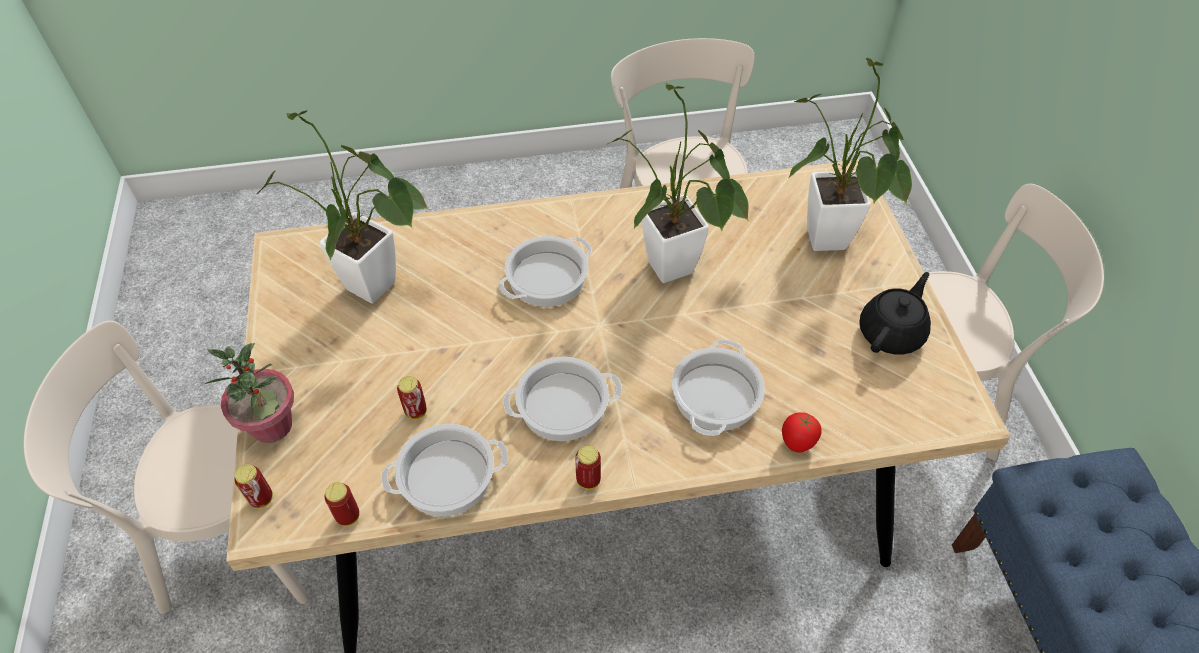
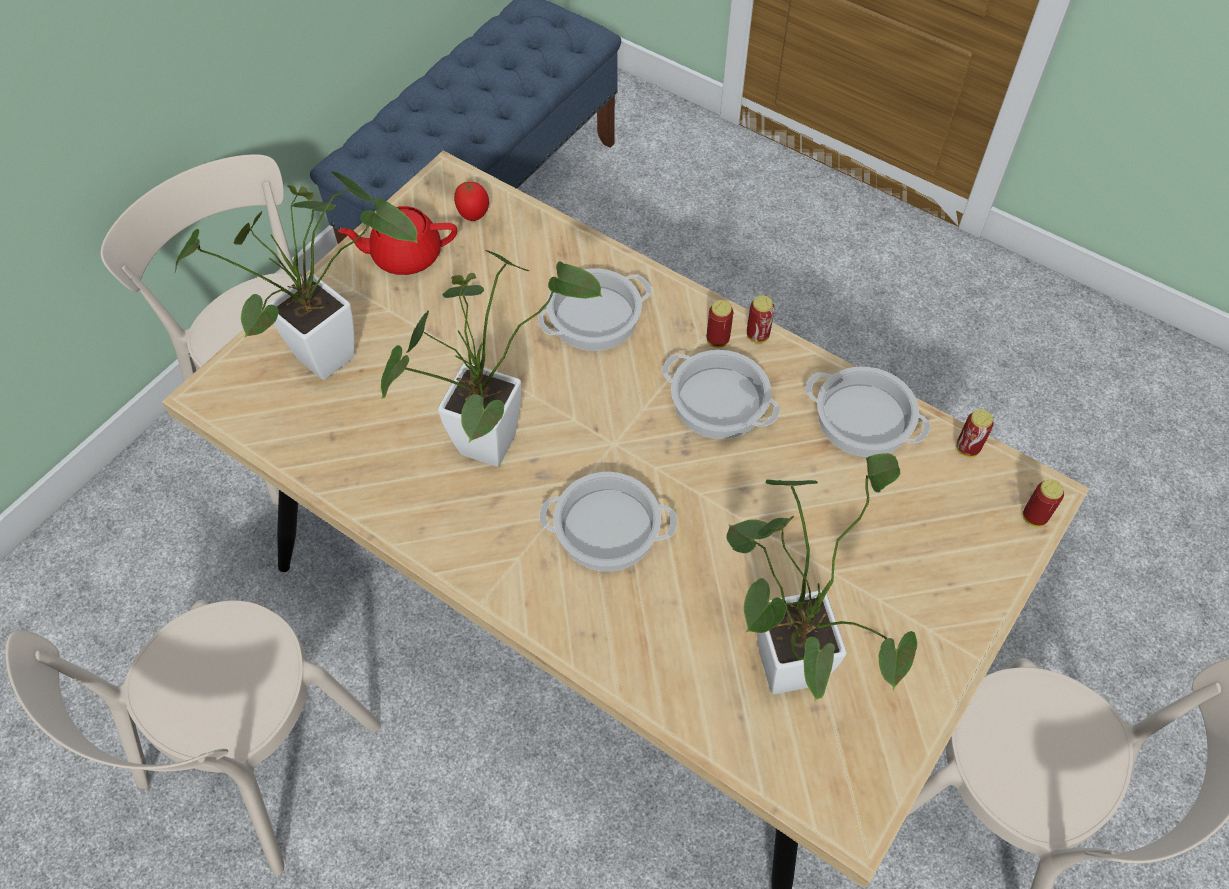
camera: 135 degrees left, 5 degrees up
(272, 426) = (989, 580): potted plant -> none
(416, 411) = (847, 492): can -> can (717, 340)
(797, 443) = (582, 247): tomato -> tomato (473, 215)
(891, 333) = (405, 255): black teapot -> red teapot

